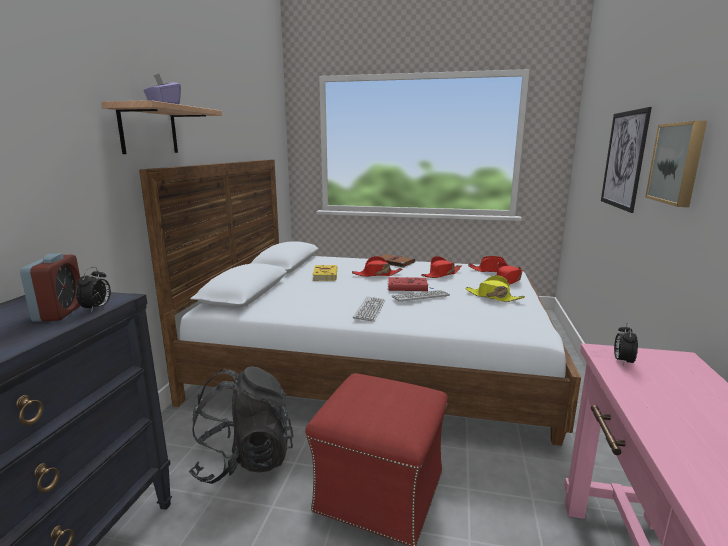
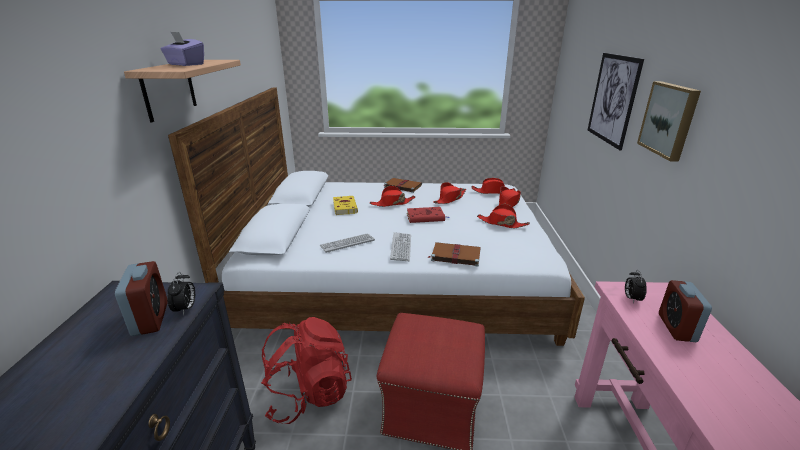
camera: 10 degrees left, 10 degrees up
(245, 460) = (308, 394): black backpack -> red backpack
(420, 296) = (440, 228): keyboard -> keyboard (347, 243)
(427, 320) = (455, 255): none -> brown book
(493, 297) = (502, 223): yellow hat -> red hat
(675, 393) = (676, 328): none -> alarm clock

